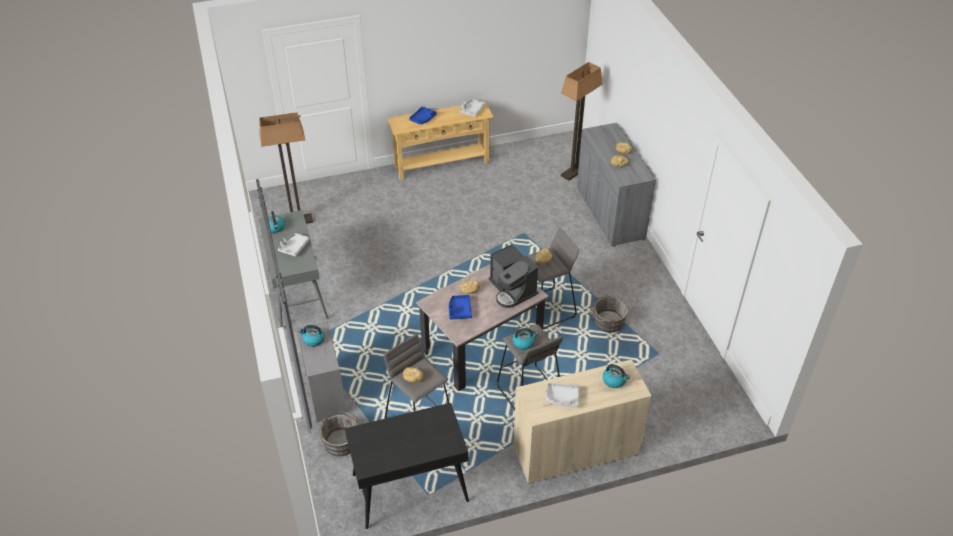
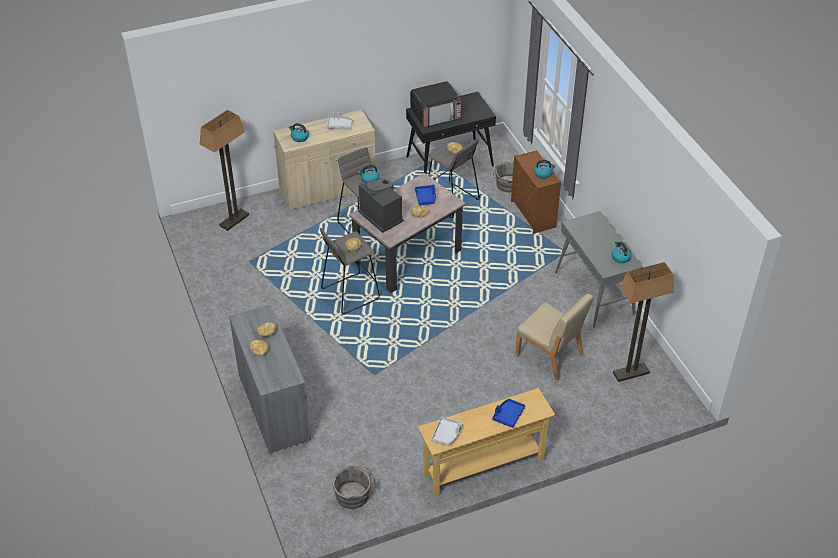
camera: 175 degrees right, 0 degrees up
(294, 247) = (593, 239): grey tray -> none
(325, 393) = (533, 214): grey dresser -> brown dresser
(362, 239) = (550, 355): none -> beige chair
(427, 436) = (436, 114): none -> microwave
(574, 171) = (312, 468): floor lamp -> floor lamp (234, 220)
(606, 321) = (292, 286): grey bucket -> grey bucket (354, 495)

